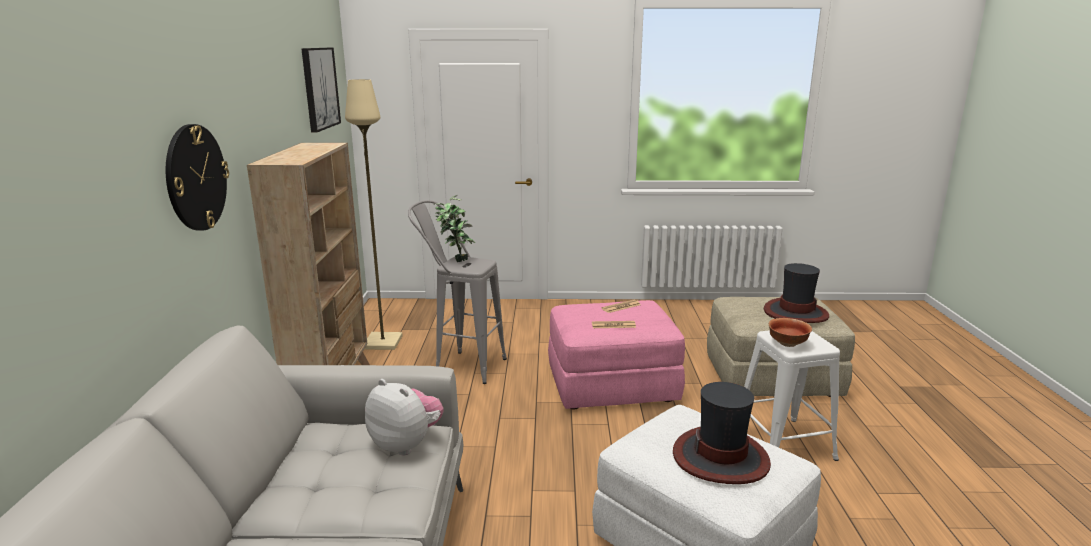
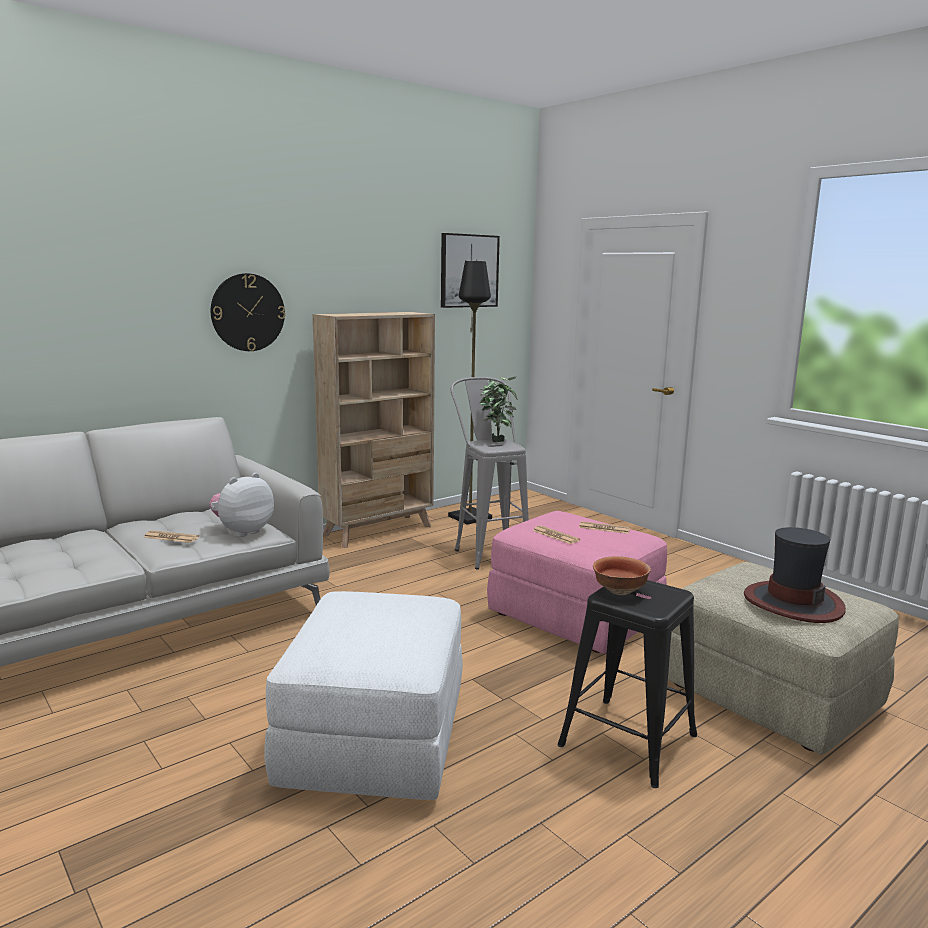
camera: 50 degrees right, 5 degrees down
(365, 491) = (171, 537): none -> newspaper
(383, 342) = (470, 518): beige floor lamp -> black floor lamp
(406, 444) = (242, 532): plush toy -> plush toy turned 135 degrees counterclockwise
(721, 457) = (368, 632): hat -> none
(782, 443) = (628, 740): white stool -> black stool

